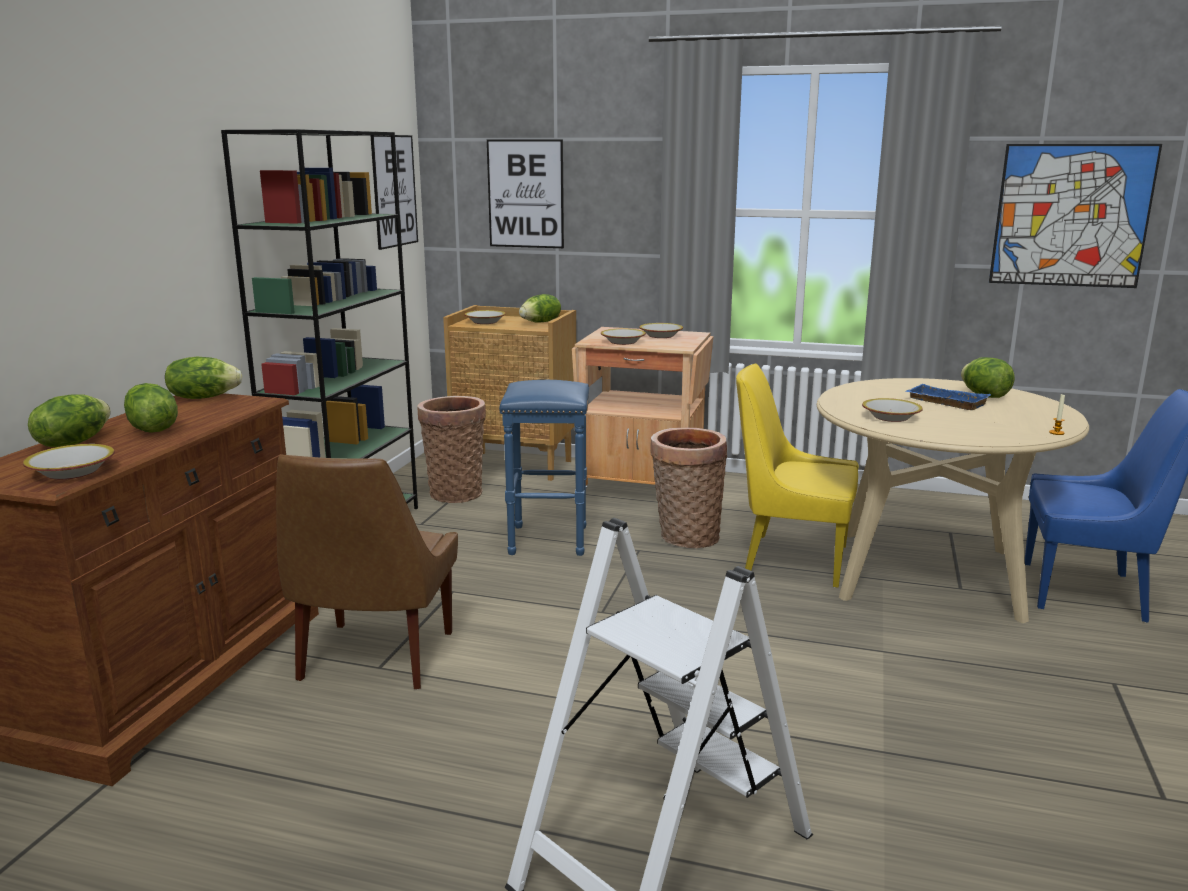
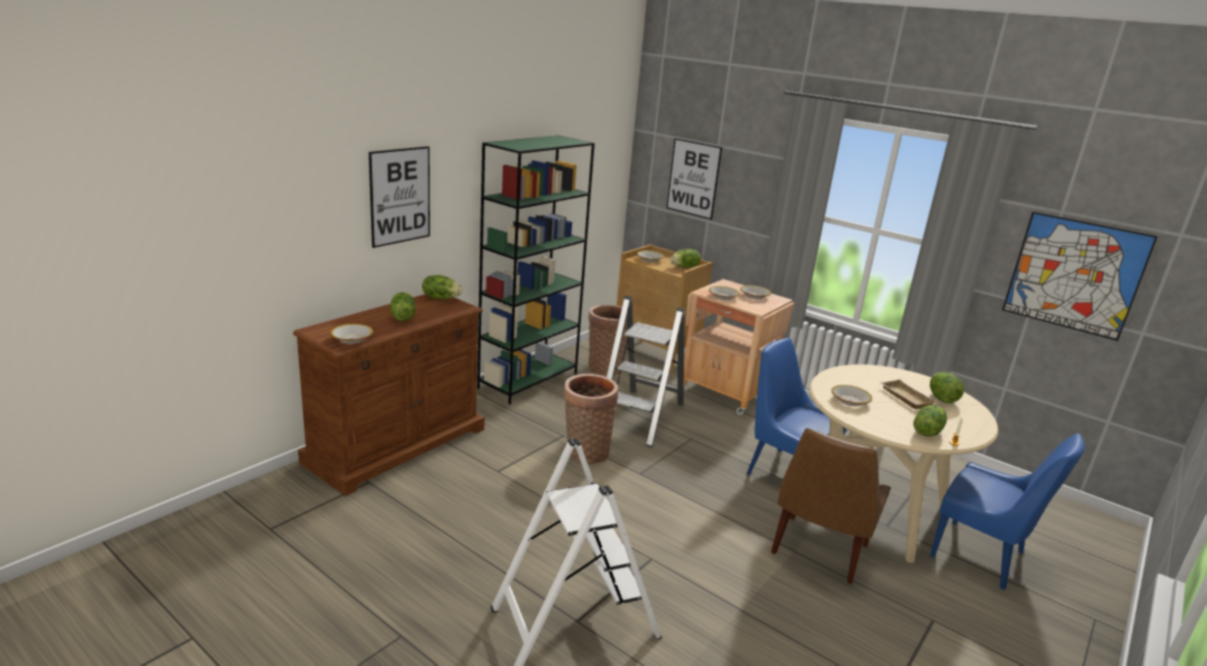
camera: 20 degrees right, 5 degrees up
(73, 442) = (363, 318): lettuce -> lettuce (927, 431)
(374, 659) = (498, 465): brown chair -> brown chair (818, 551)
(394, 191) = (607, 165): picture -> picture (400, 196)
(550, 539) = (641, 416): blue stool -> grey step ladder
(685, 536) = (728, 437): basket -> basket (585, 451)
(791, 559) = (785, 472): yellow chair -> blue chair
(944, 402) = (904, 397): blue tray -> beige tray

